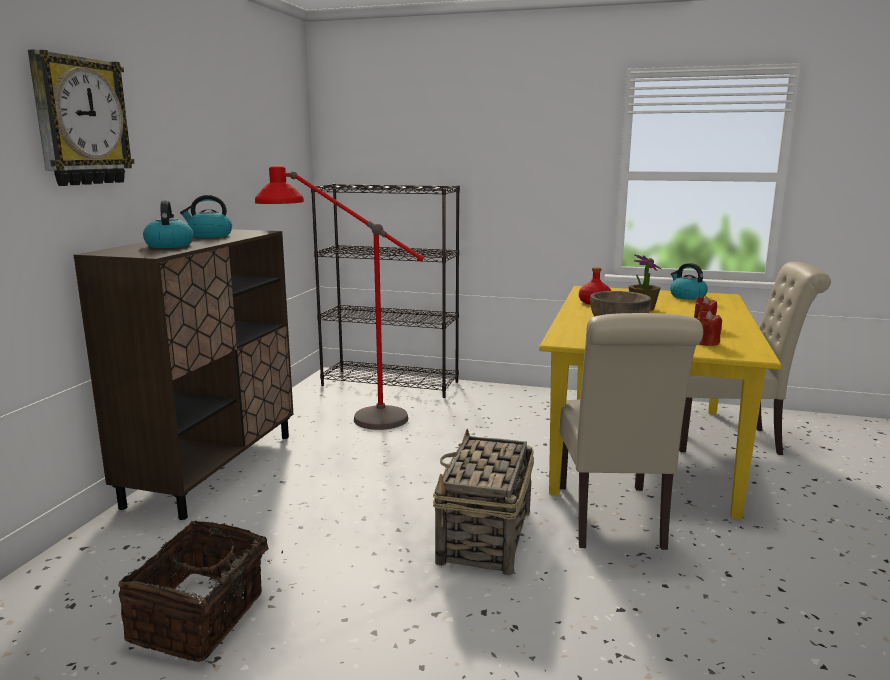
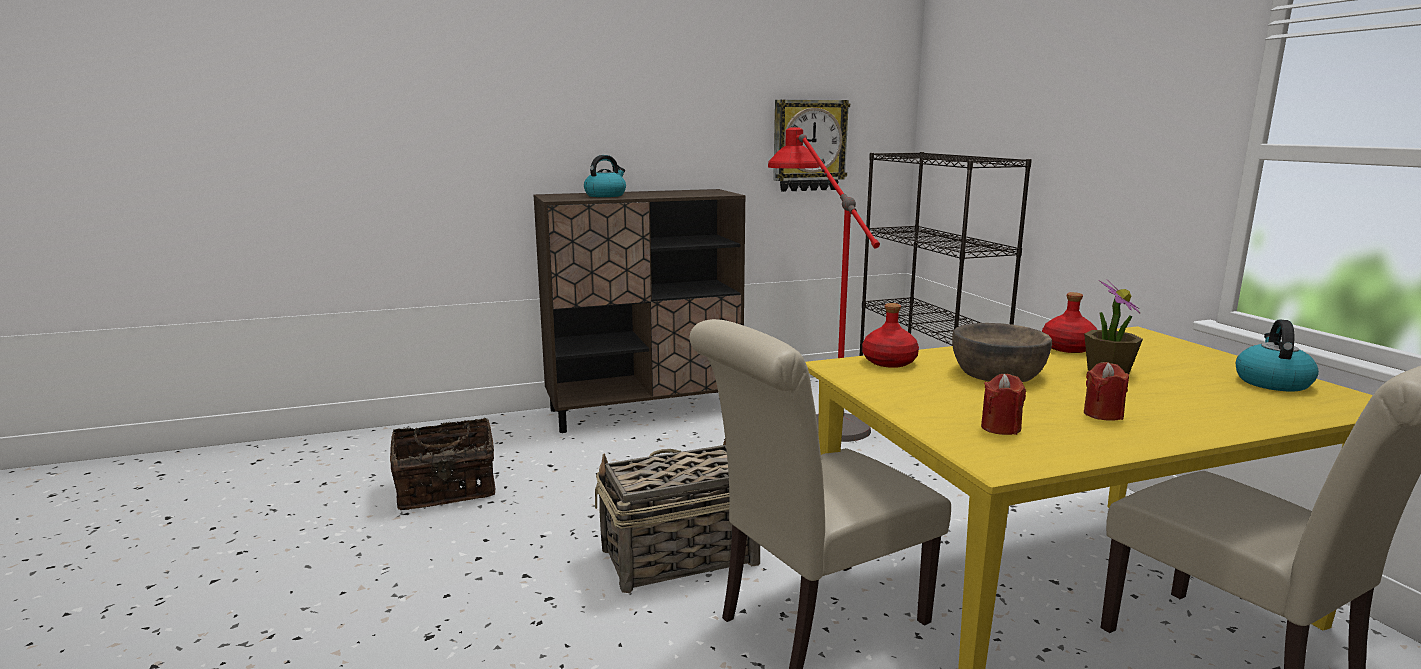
camera: 55 degrees right, 0 degrees up
(80, 121) = (557, 87): wall clock -> wall clock (809, 145)
(209, 235) = (674, 192): kettle -> none
(570, 331) = (890, 362): none -> red bottle

